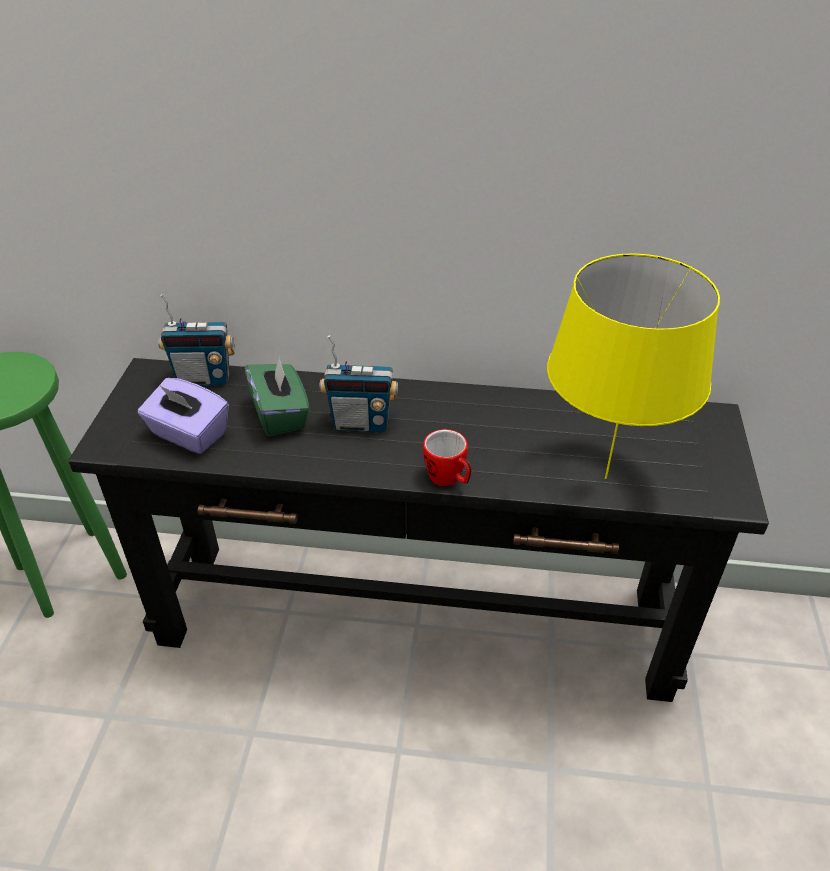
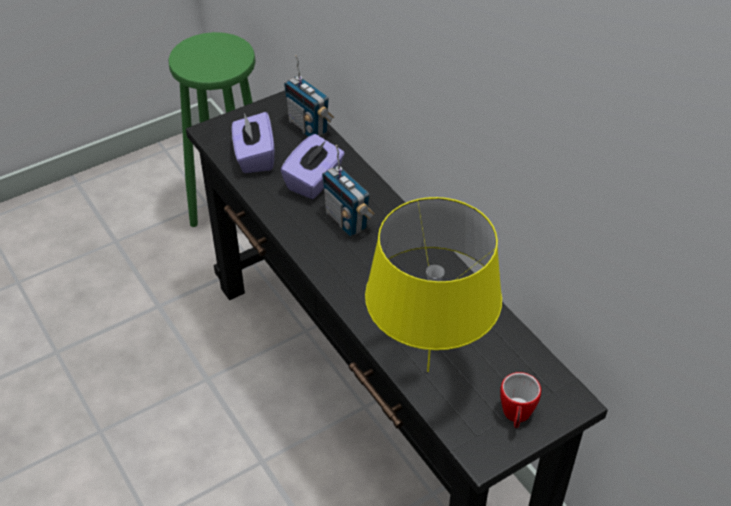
camera: 50 degrees right, 5 degrees up
(280, 414) = (314, 181): green tissue box -> purple tissue box
(449, 479) = (340, 293): mug -> mug (516, 416)

